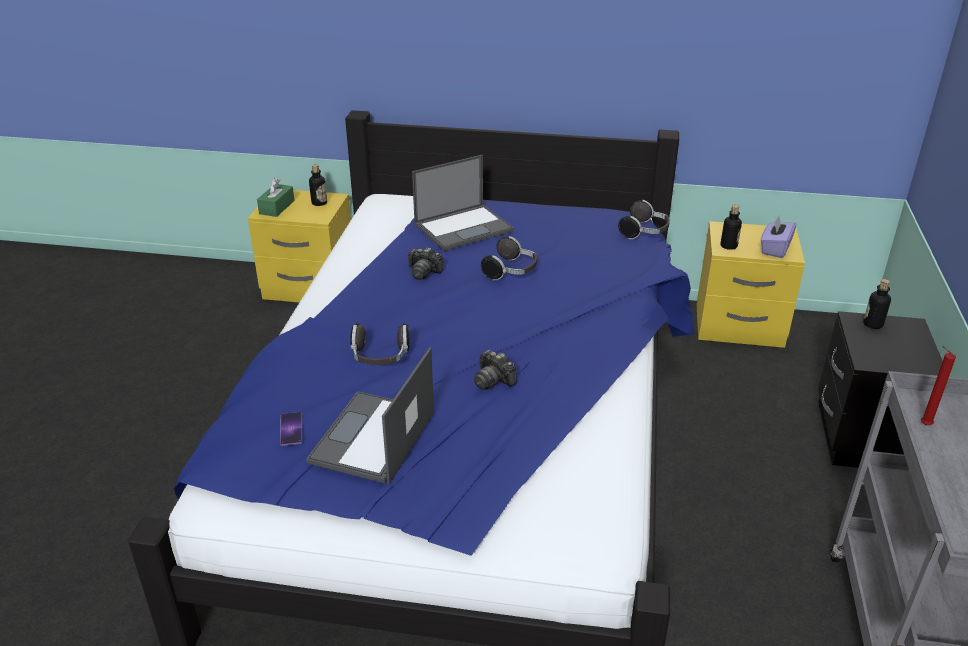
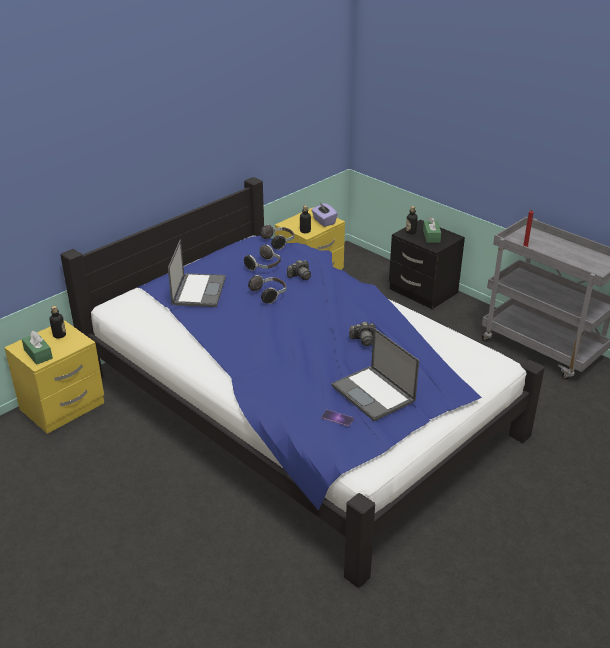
camera: 55 degrees left, 0 degrees up
(380, 358) = (304, 366): headphones -> headphones (264, 266)
(424, 272) = (229, 322): camera -> camera (300, 276)
(893, 347) = (431, 236): none -> green tissue box

